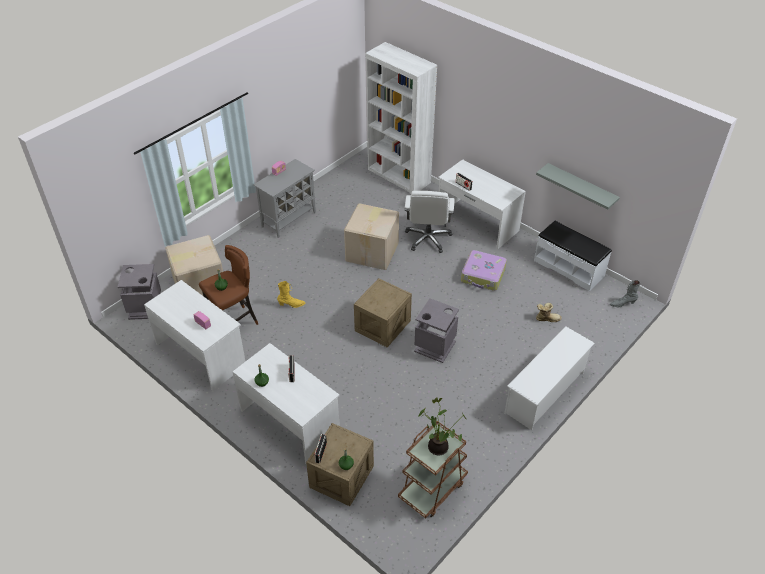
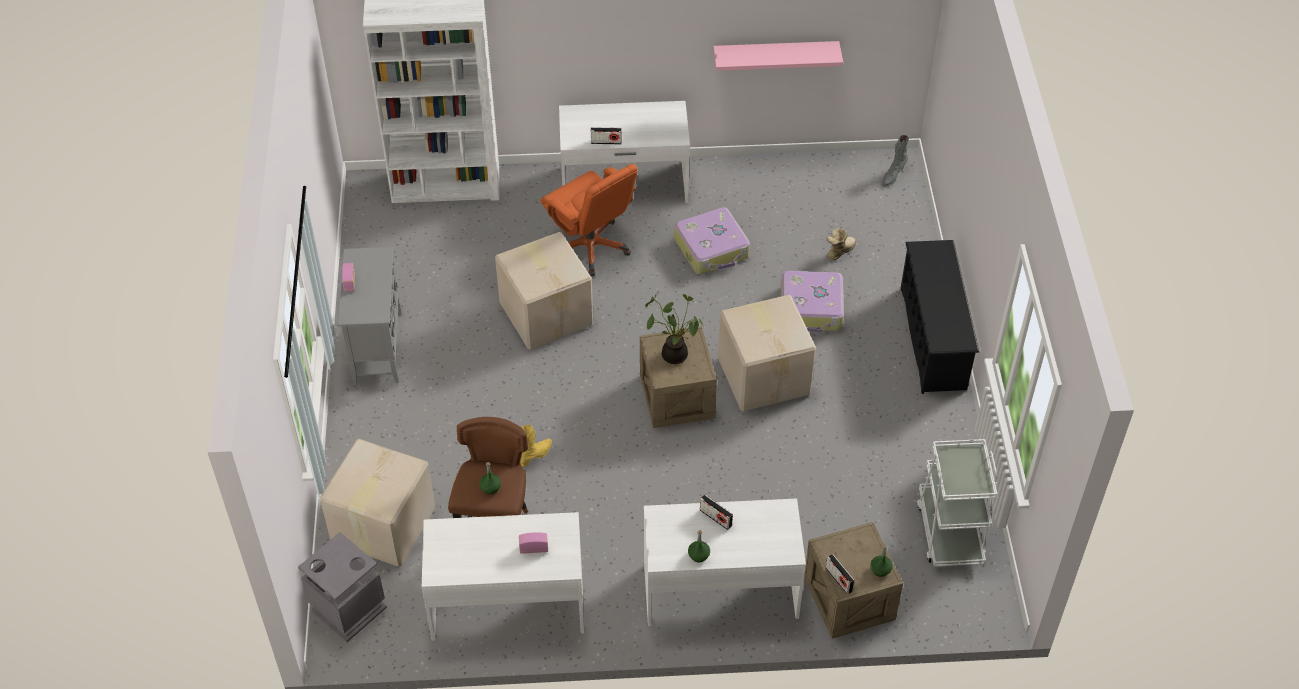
camera: 45 degrees left, 5 degrees up
(428, 238) = (591, 247): white office chair -> orange office chair
(432, 489) = (950, 531): brown cart -> white cart
(435, 346) = (764, 375): grey trash can -> cardboard box
(439, 446) = (965, 466): potted plant -> potted plant (674, 353)
(497, 334) = (811, 309): none -> suitcase
(545, 392) = (933, 338): white shoe rack -> black shoe rack
(569, 268) = (792, 171): white bench -> none
(581, 186) = (775, 54): grey shelf -> pink shelf

